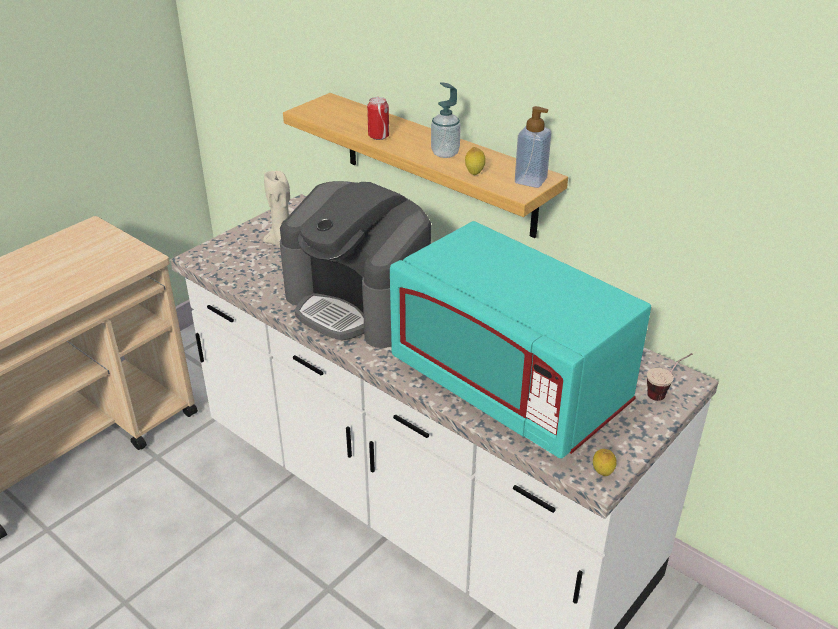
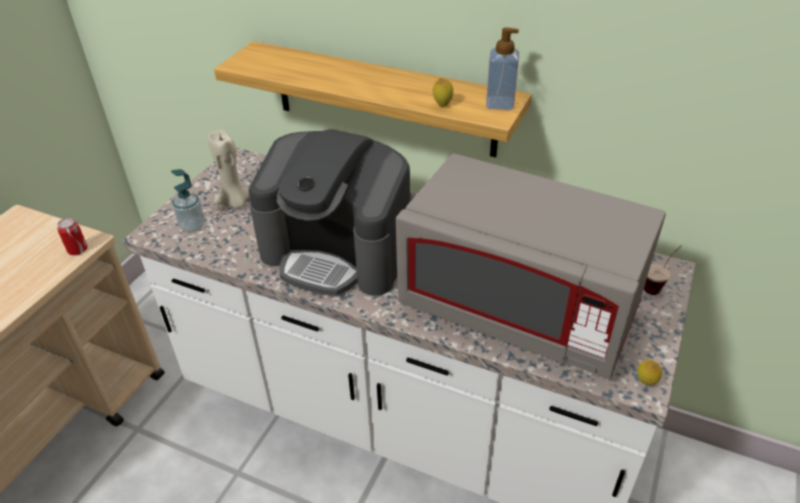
camera: 15 degrees left, 5 degrees up
(378, 136) = (326, 80): can -> can (78, 250)
(445, 153) = (402, 88): soap dispenser -> soap dispenser (192, 226)
(509, 386) = (519, 309): turquoise microwave -> grey microwave

